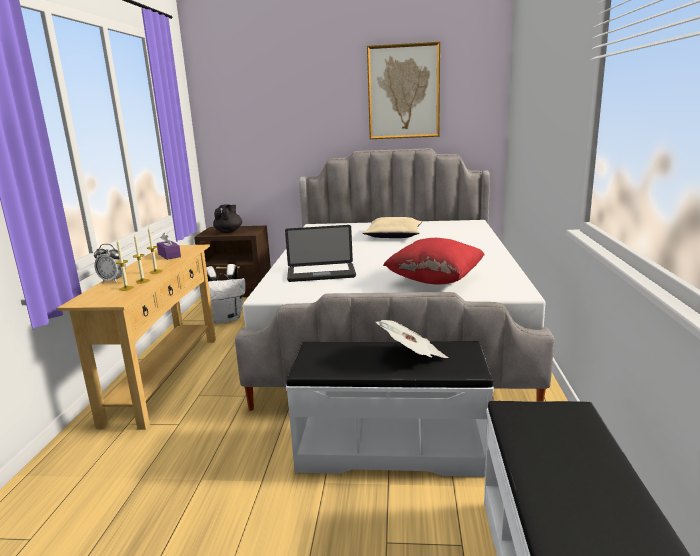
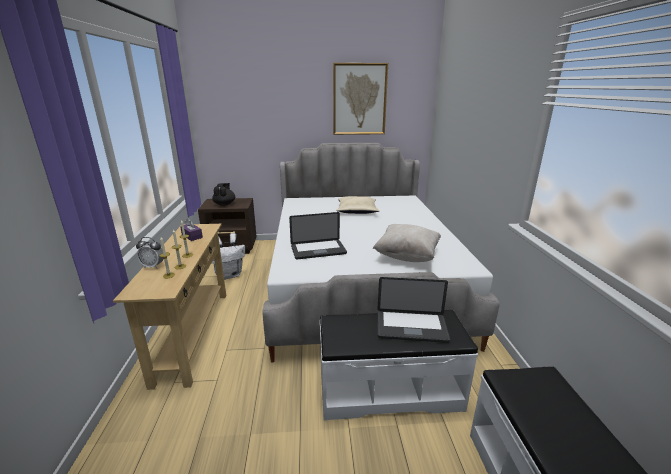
camera: 10 degrees left, 5 degrees up
(412, 356) = (411, 327): newspaper -> laptop
(435, 280) = (407, 256): red pillow -> beige pillow

